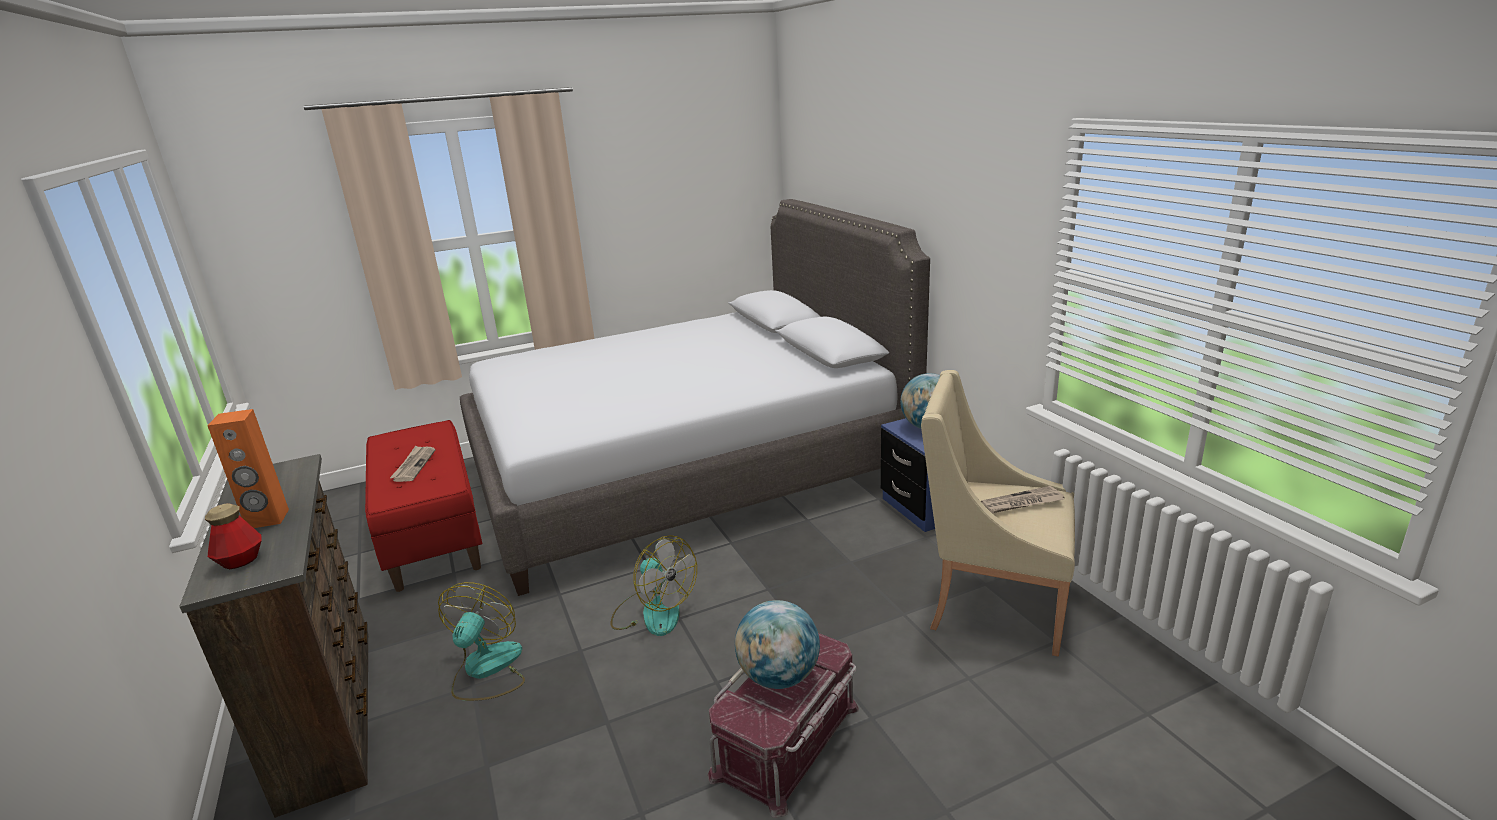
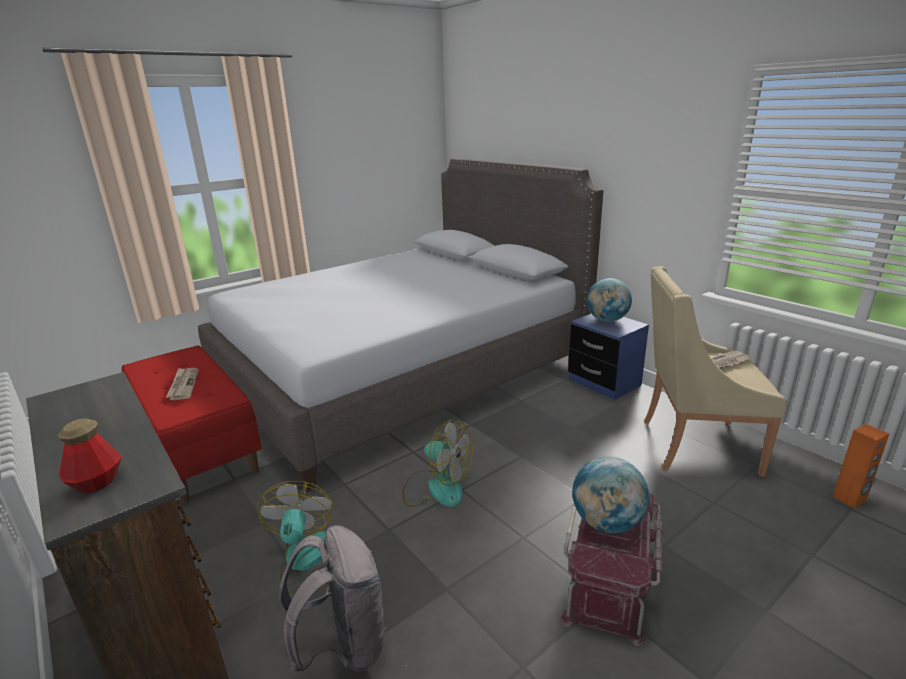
camera: 15 degrees left, 0 degrees up
(267, 519) = (103, 437): orange speaker -> orange speaker (849, 499)
(482, 758) = (344, 645): none -> grey backpack

